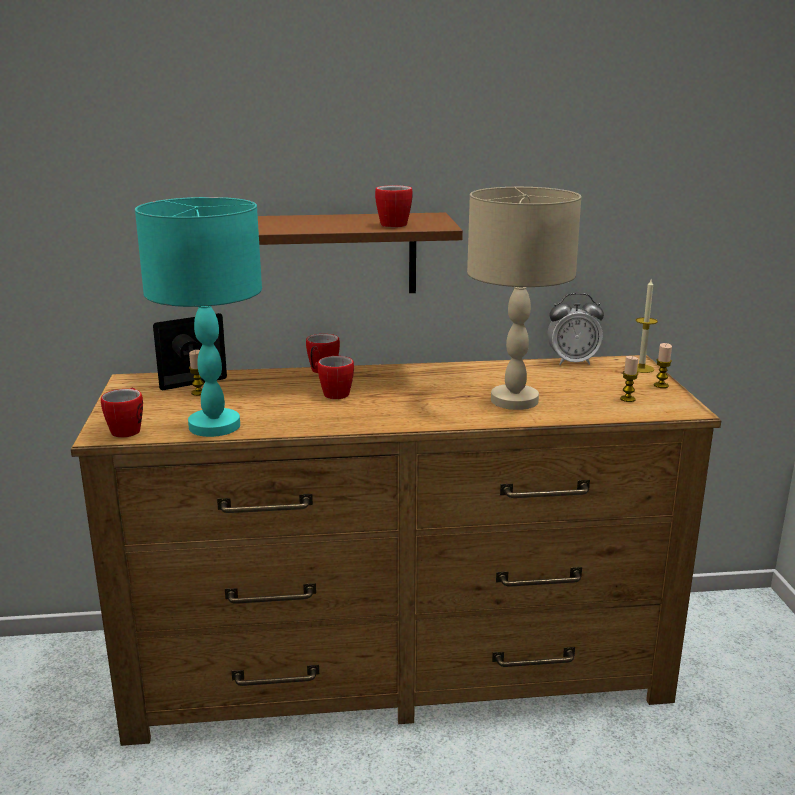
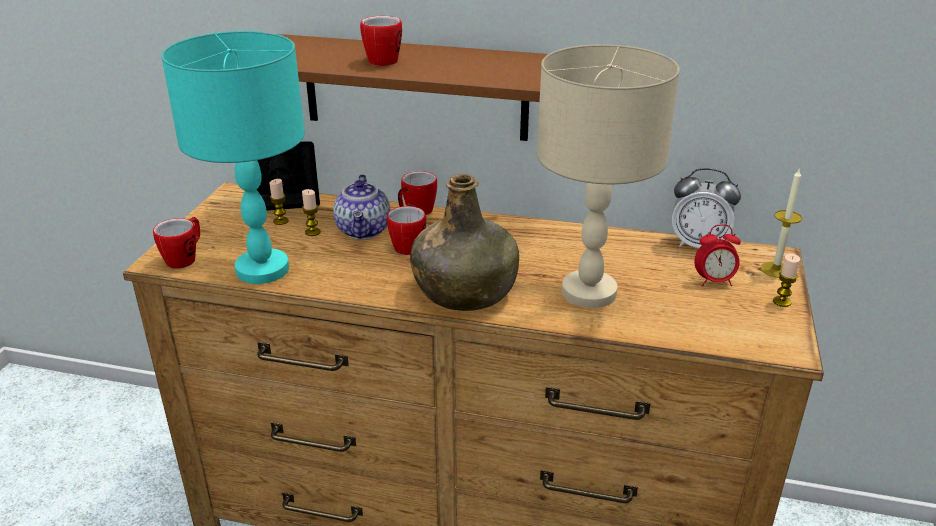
camera: 20 degrees right, 10 degrees up
(286, 389) = (365, 231): none -> teapot
(393, 224) = (482, 71): mug -> mug (385, 59)
(412, 414) = (465, 291): none -> green bottle
(603, 381) = (714, 281): none -> alarm clock
(627, 399) = (724, 316): candle -> candle (312, 232)

